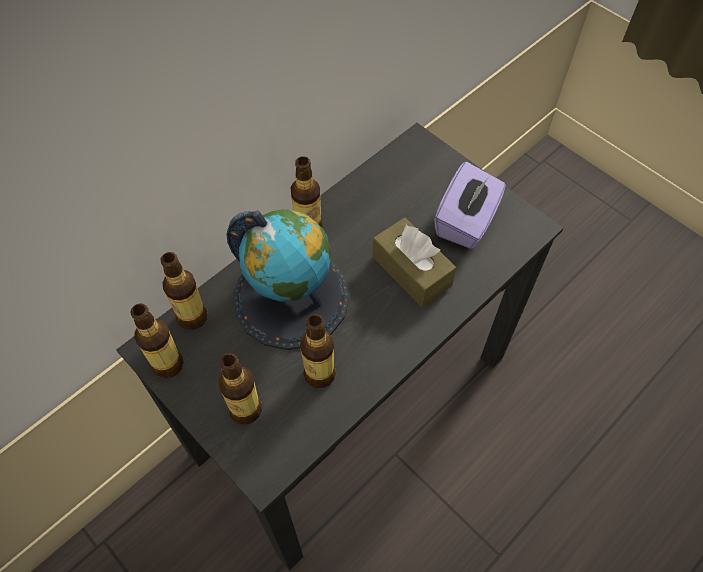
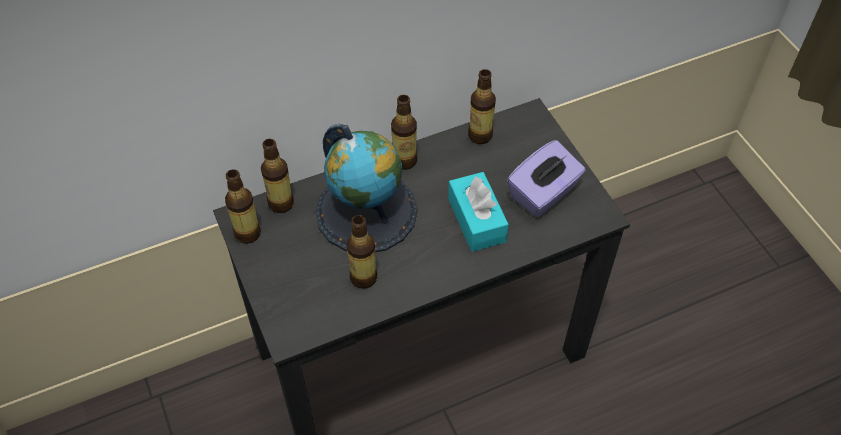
camera: 20 degrees right, 5 degrees down
(246, 410) = (294, 286): bottle -> bottle (480, 135)
(411, 271) = (476, 220): brown tissue box -> turquoise tissue box

